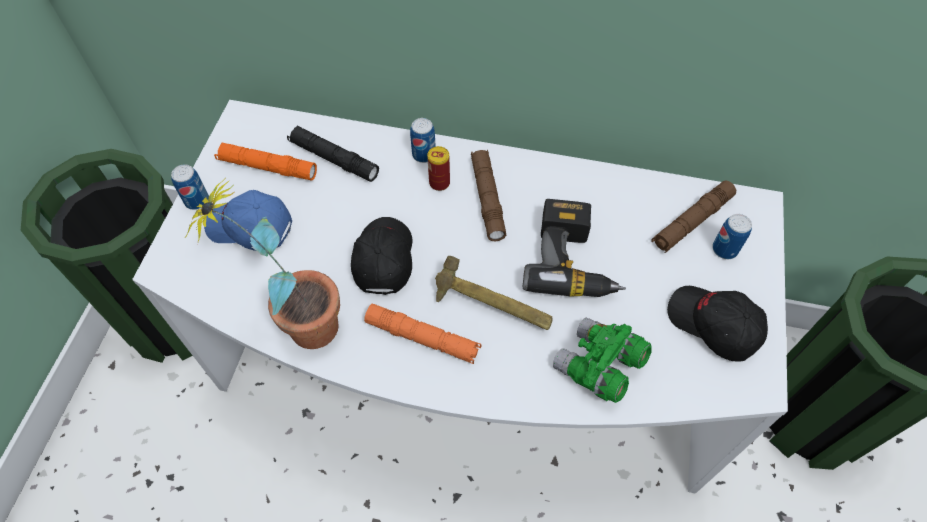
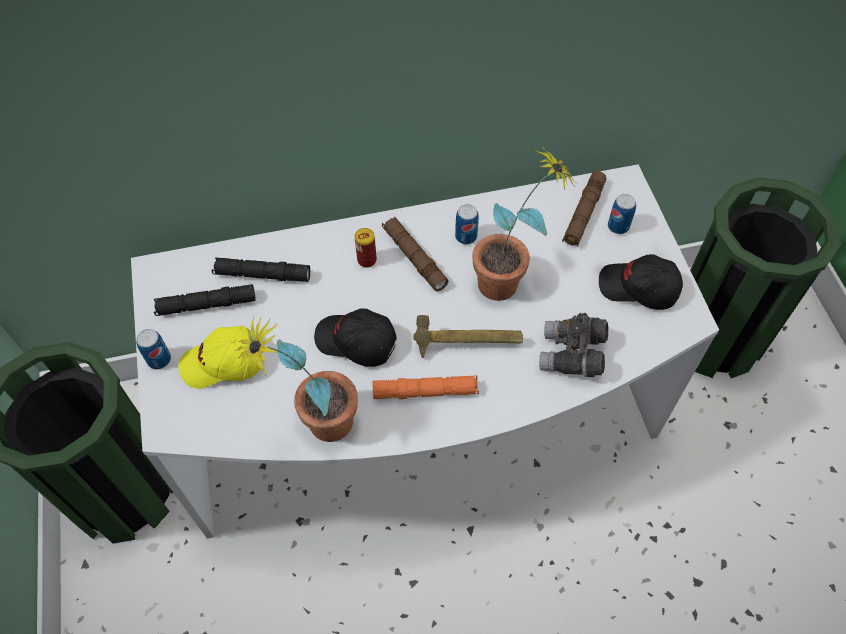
camera: 25 degrees left, 0 degrees up
(250, 228) = (224, 364): blue cap -> yellow cap
(267, 167) = (206, 305): orange flashlight -> black flashlight
(383, 259) = (356, 342): black cap -> black cap turned 45 degrees counterclockwise
(424, 155) = (339, 241): can -> can (466, 236)
(573, 260) = (510, 281): power drill -> potted plant
(598, 367) = (572, 355): green binoculars -> grey binoculars

